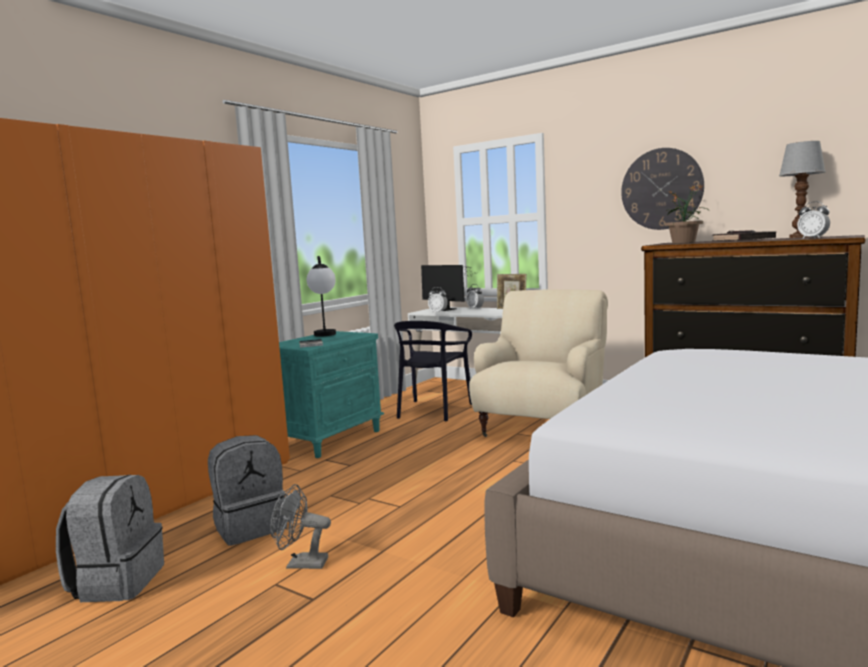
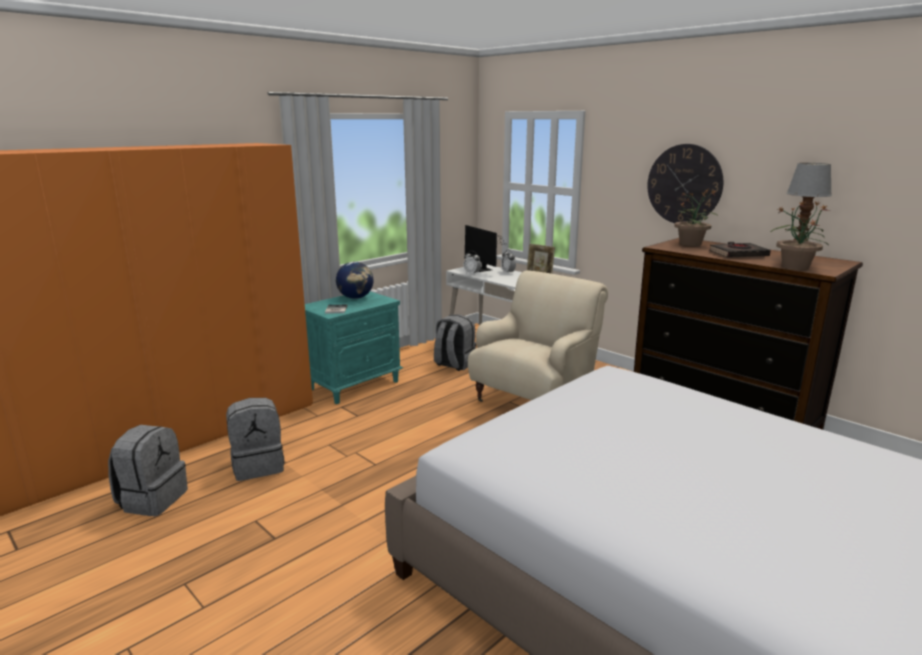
camera: 10 degrees right, 10 degrees up
(301, 564) = (279, 506): grey fan -> none
(325, 336) = (356, 298): table lamp -> globe
(433, 410) = (454, 364): black chair -> grey backpack
(813, 238) = (795, 266): alarm clock -> potted plant

